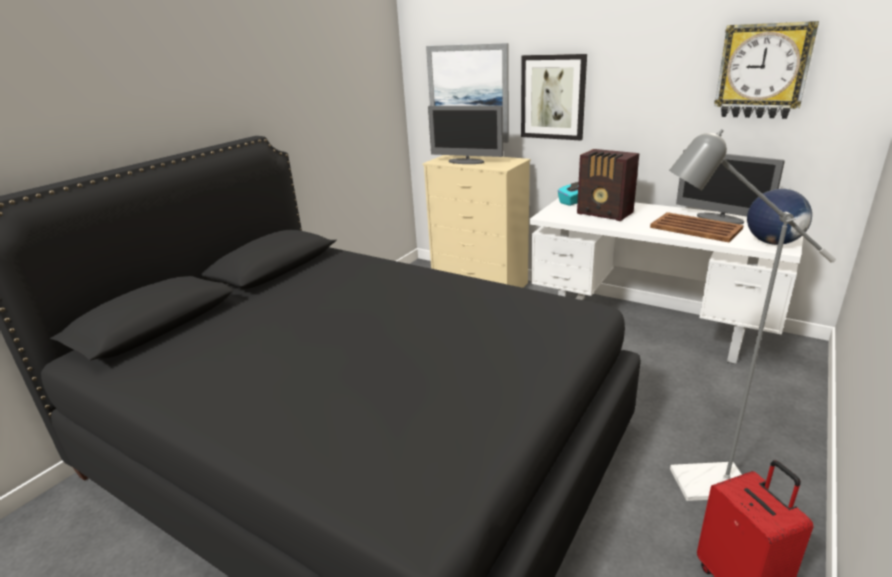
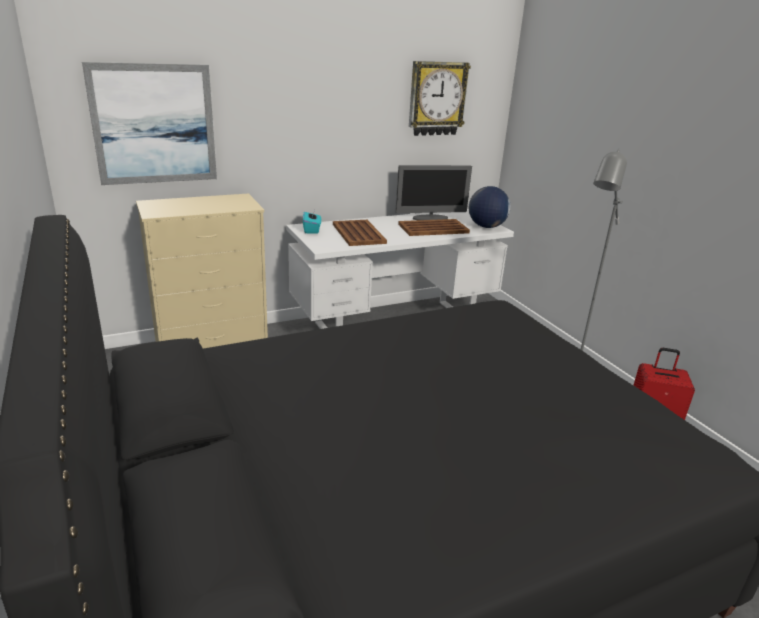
camera: 60 degrees left, 0 degrees up
(466, 162) = (193, 208): monitor -> none
(553, 97) = (266, 125): picture -> none
(605, 214) = (358, 233): radio -> brown tray

